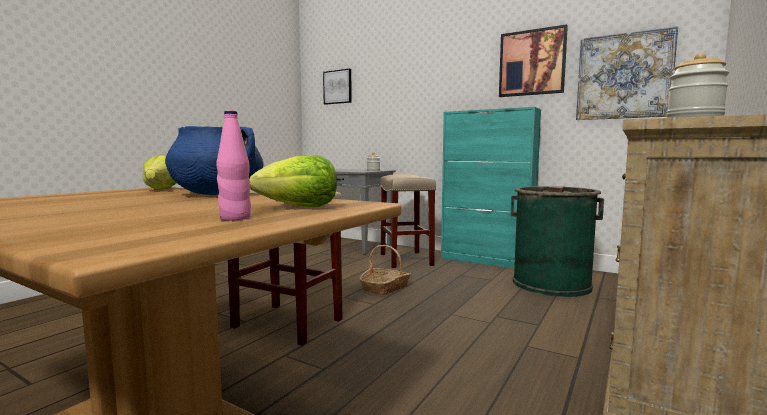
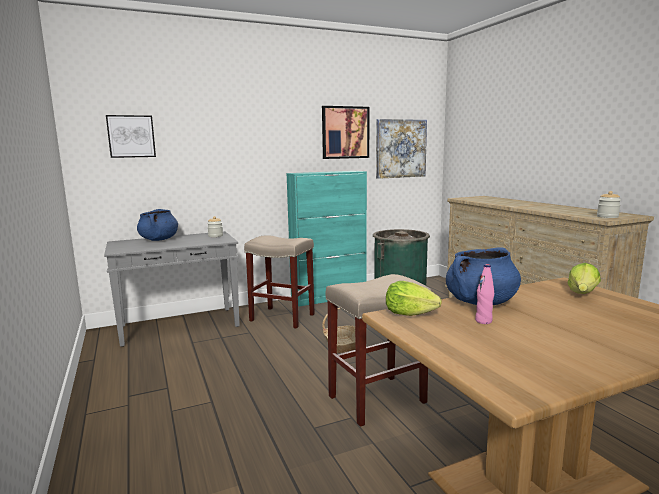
camera: 55 degrees left, 5 degrees up
(235, 218) = (630, 308): pink bottle -> pink bottle (483, 321)
(338, 169) = (159, 239): none -> blue cooking pot

